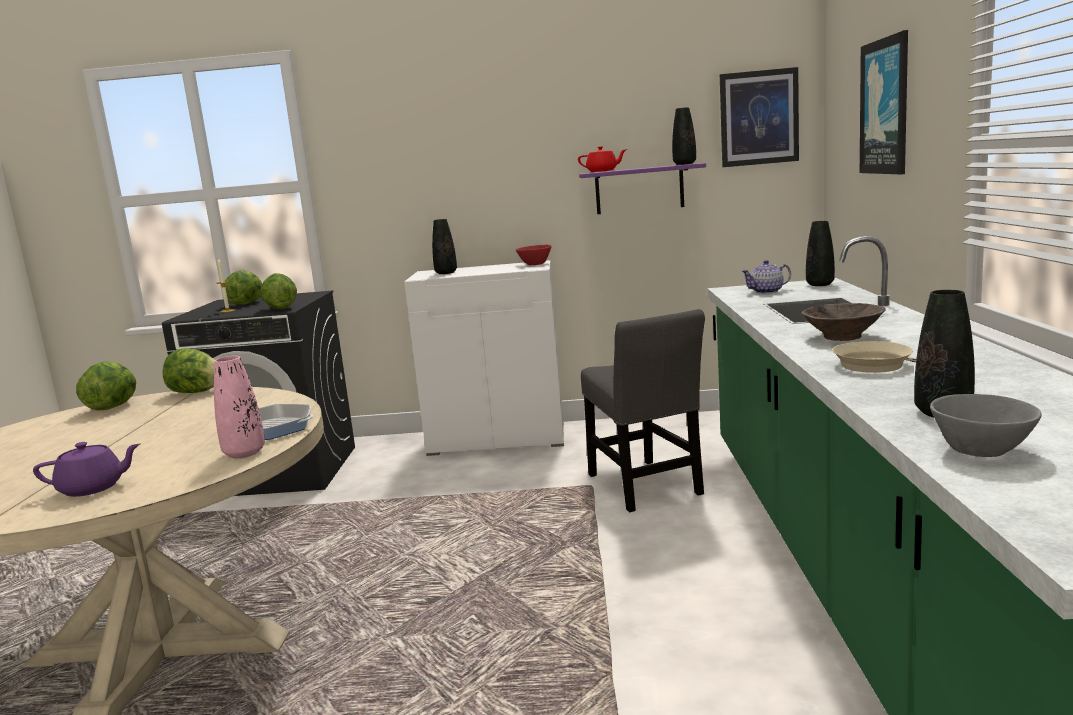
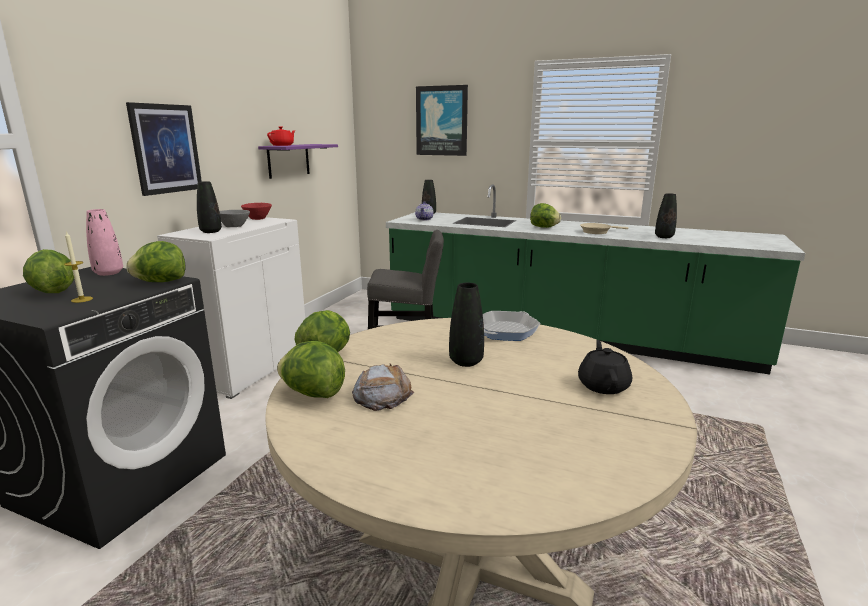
camera: 70 degrees left, 5 degrees up
(93, 488) = (603, 385): purple teapot -> black teapot
(103, 423) = (382, 395): none -> bread
(244, 453) = (559, 339): pink vase -> pink vase (108, 273)
(684, 164) = (320, 144): black vase -> black vase (466, 361)
(759, 118) = (334, 117): picture -> picture (166, 149)
(842, 337) = (544, 227): brown bowl -> lettuce
(983, 451) = (705, 241): grey bowl -> grey bowl (235, 226)

